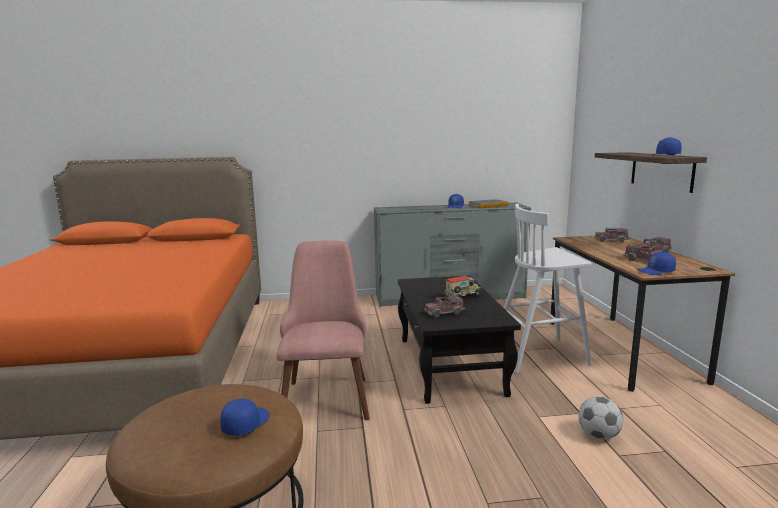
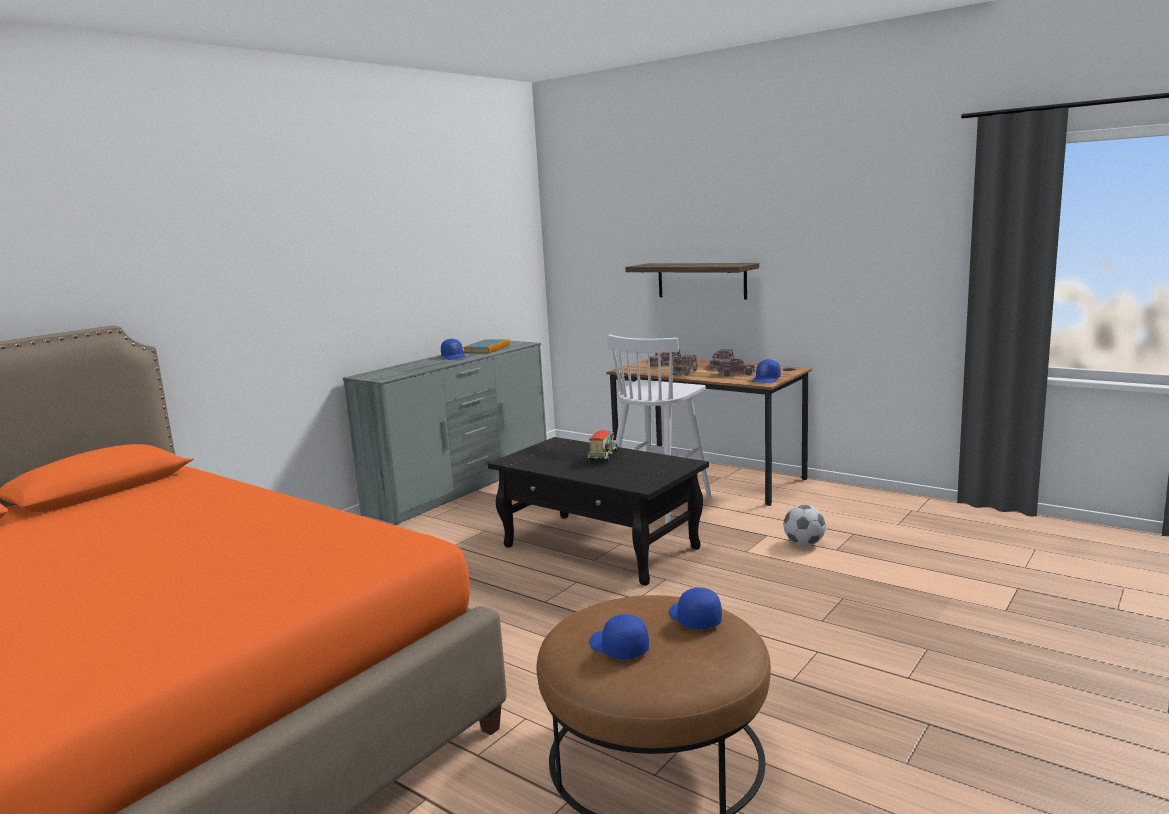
camera: 45 degrees left, 0 degrees up
(326, 392) = (533, 624): pink chair -> none
(444, 313) = (624, 474): toy truck -> toy truck (684, 372)
(665, 155) = (718, 264): blue cap -> blue cap (618, 648)

